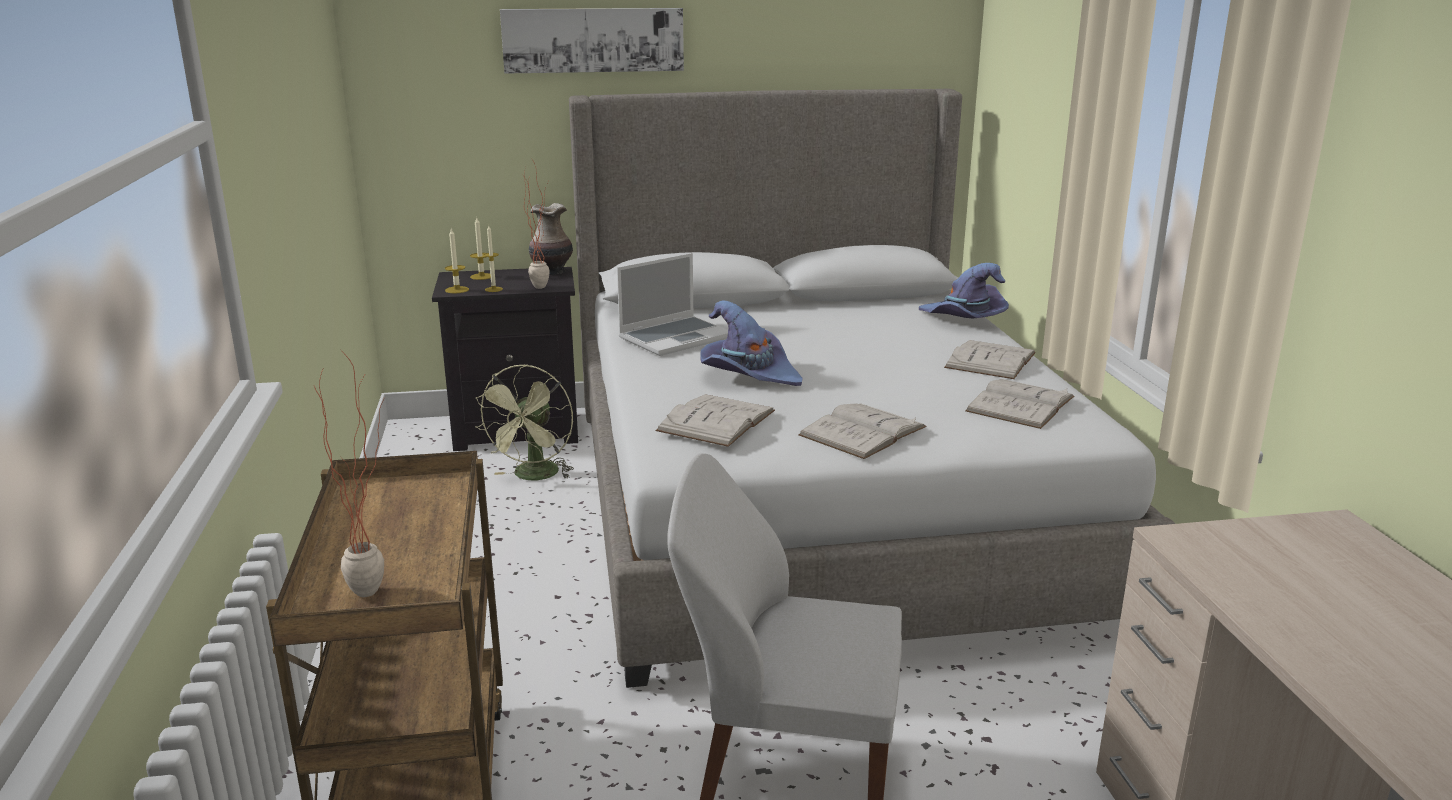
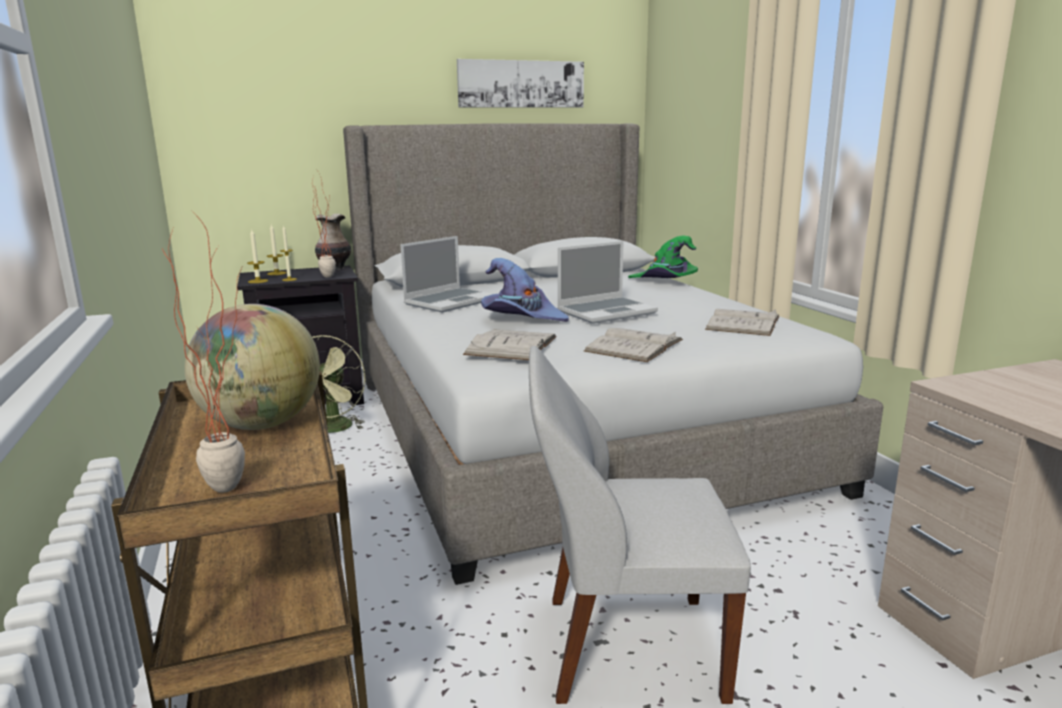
camera: 10 degrees left, 5 degrees down
(413, 519) = (261, 425): none -> globe
(593, 40) = (360, 84): picture -> picture (521, 84)
(858, 371) = (606, 312): none -> laptop
(964, 319) = (664, 281): purple hat -> green hat
(990, 360) = (701, 301): white book -> none

